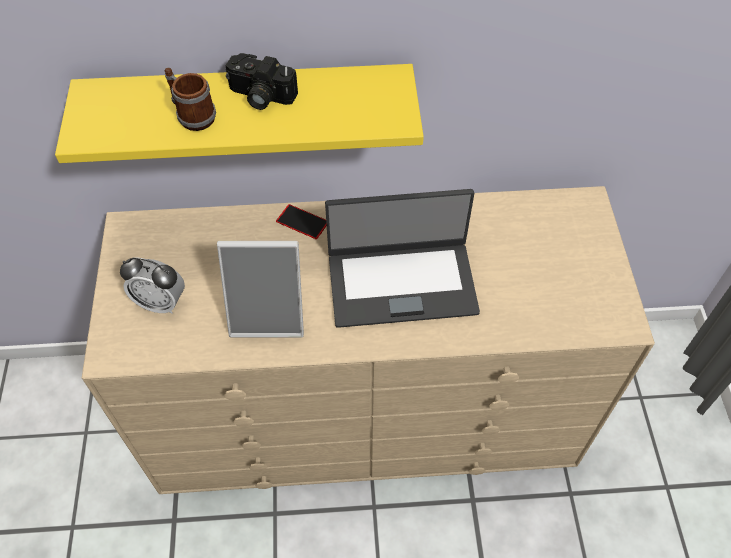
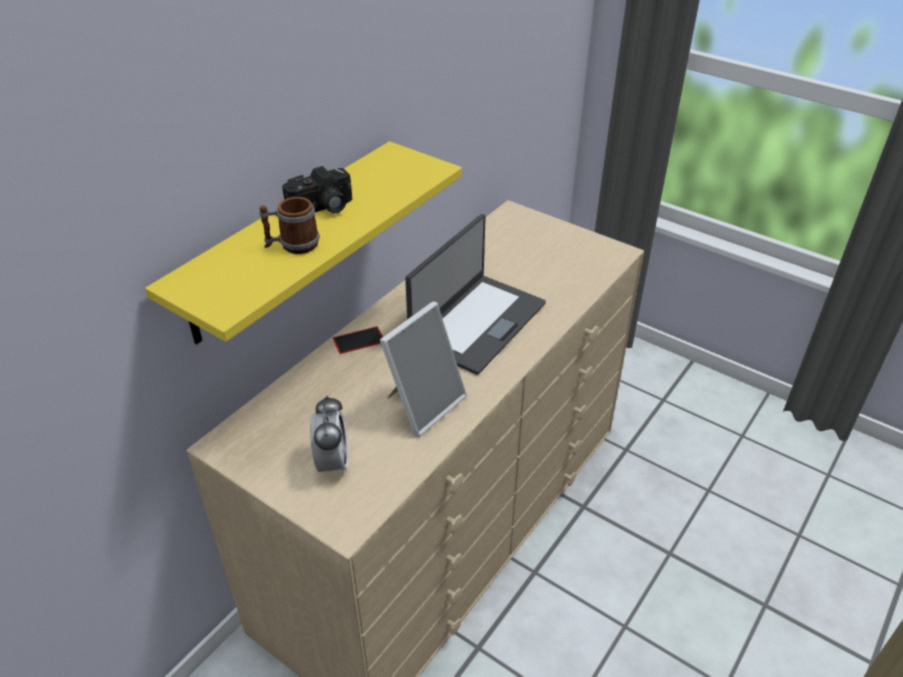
camera: 50 degrees left, 15 degrees down
(161, 302) = (333, 462): alarm clock -> alarm clock turned 60 degrees counterclockwise

